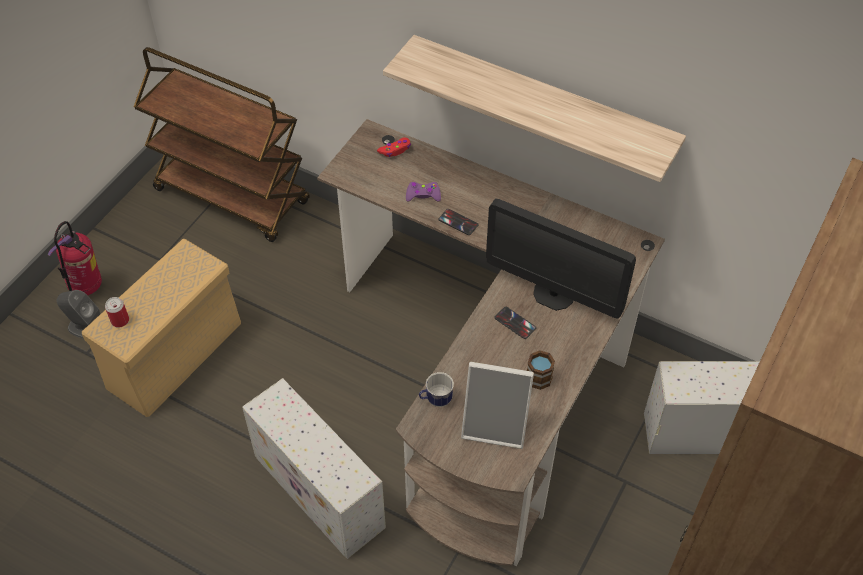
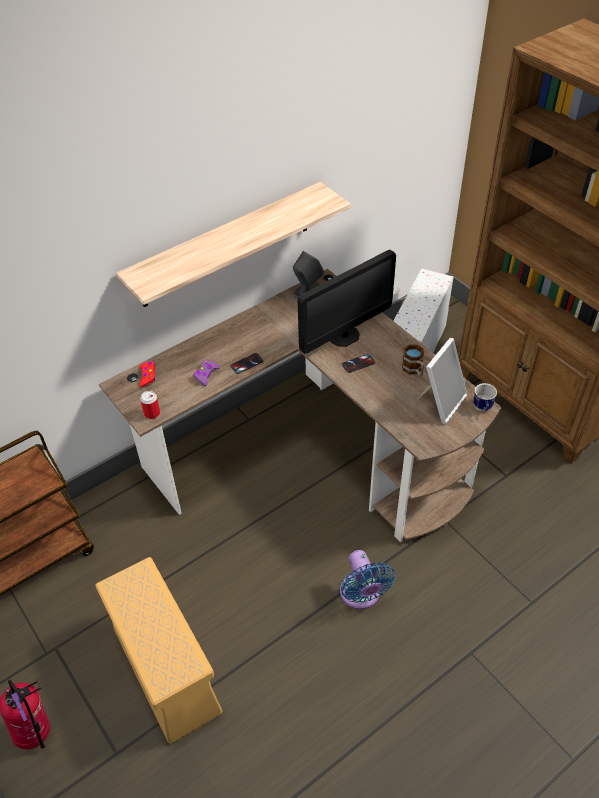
camera: 65 degrees left, 5 degrees down
(85, 327) = (84, 746): grey speaker -> grey speaker (307, 291)
(120, 320) = (161, 663): can -> can (152, 413)
(320, 493) = (361, 595): white storage box -> blue fan
(435, 400) = (405, 428): mug -> mug (482, 408)

